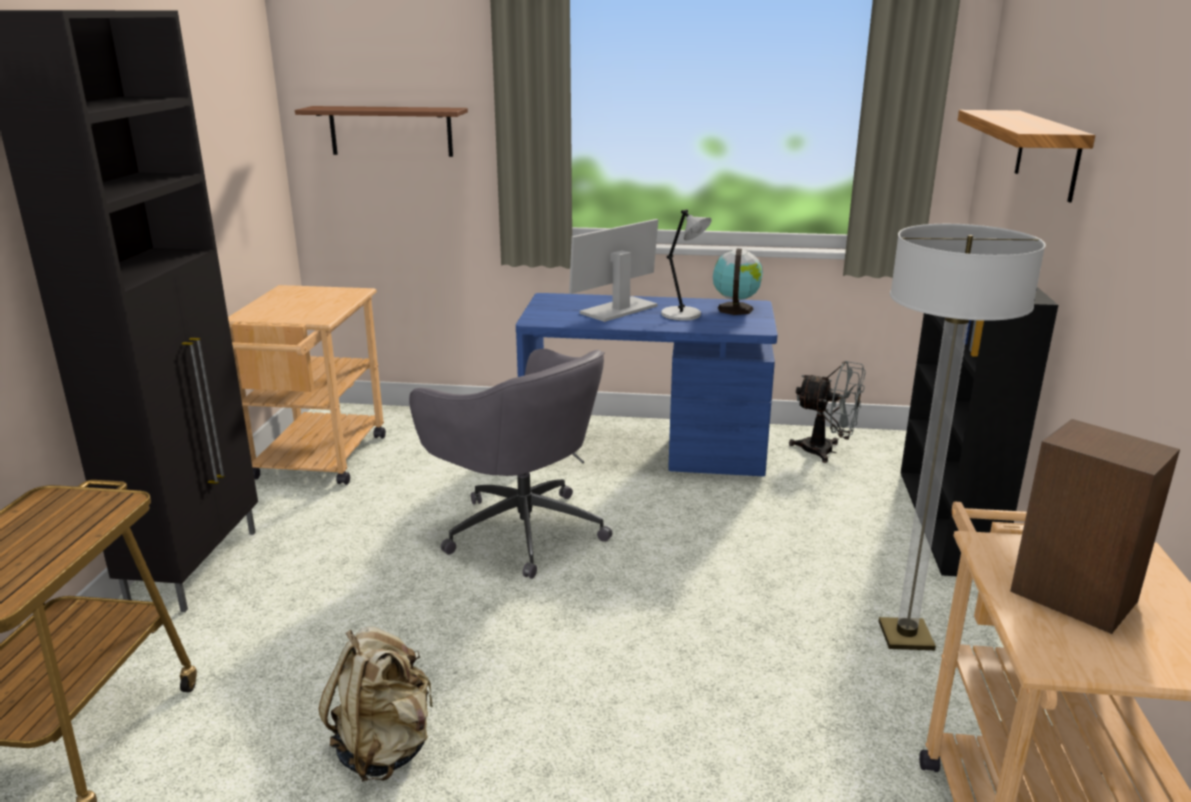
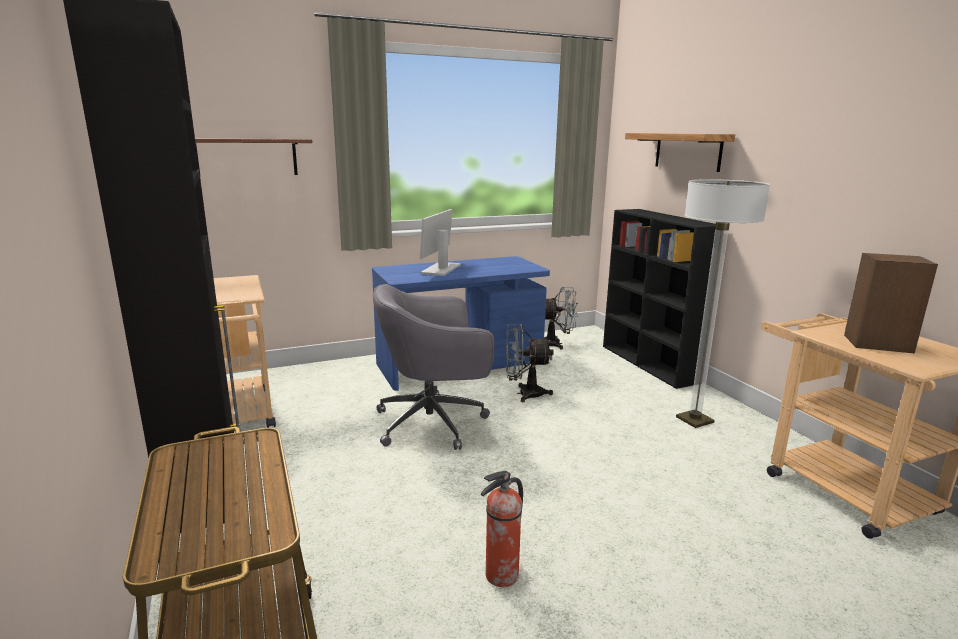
camera: 30 degrees left, 5 degrees down
(384, 748) = (500, 576): beige backpack -> fire extinguisher
(521, 529) = (434, 422): grey office chair -> grey office chair turned 150 degrees clockwise
(683, 315) = (483, 267): grey table lamp -> none
(684, 520) = (524, 394): none -> grey fan
(735, 309) = (506, 261): globe -> none

